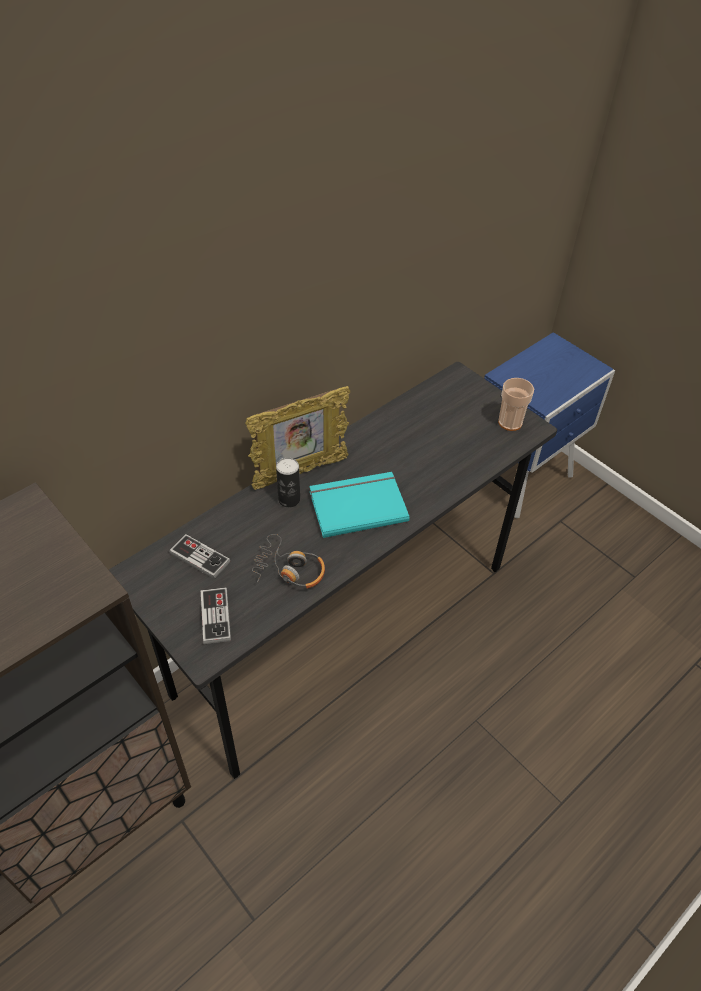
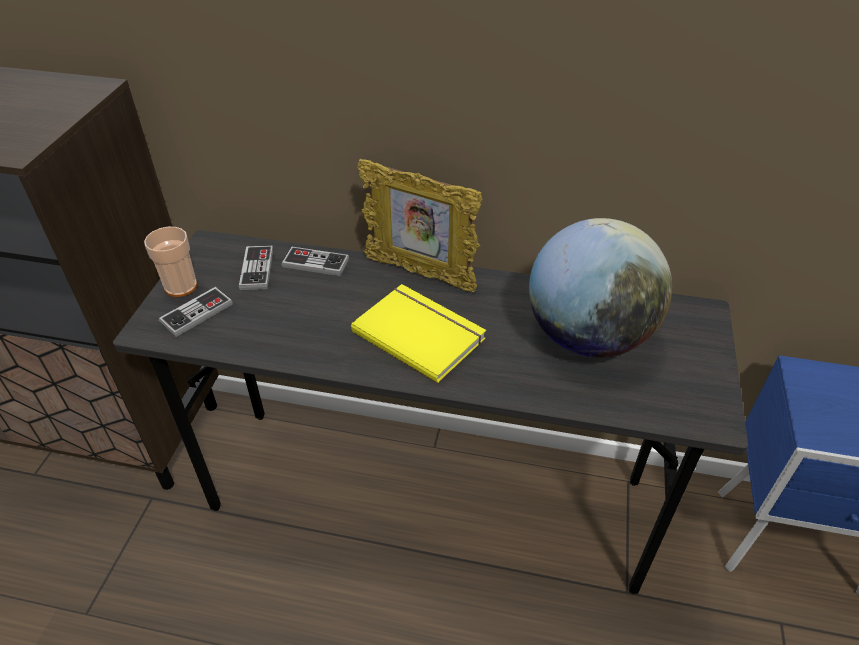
camera: 55 degrees right, 5 degrees down
(229, 520) = (316, 263): none -> game controller
(289, 499) = (378, 285): can -> none
(289, 570) = (291, 330): headphones -> none
(357, 505) = (420, 333): turquoise book -> yellow book
(431, 433) = (587, 336): none -> globe
(510, 422) = (694, 394): cup -> cup (181, 286)

